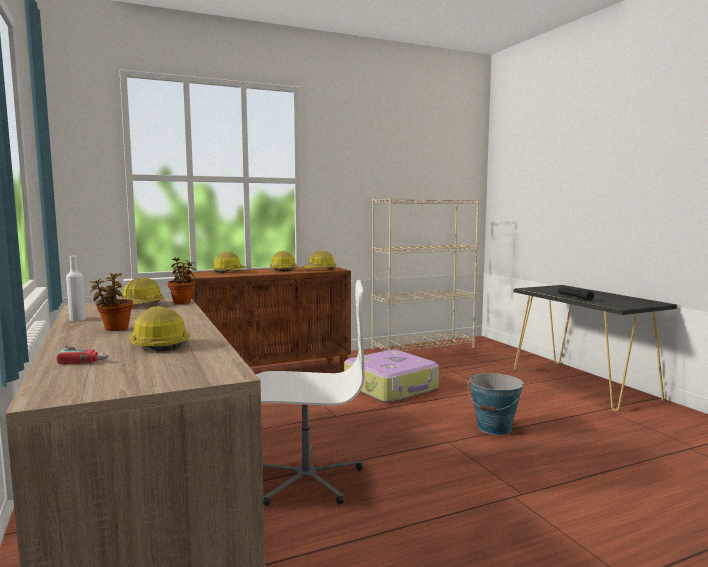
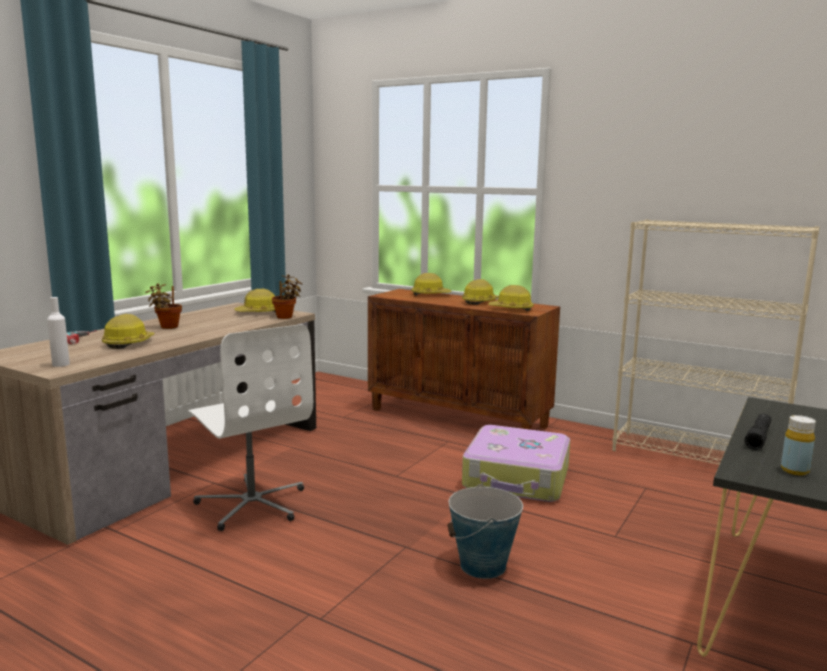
camera: 55 degrees right, 5 degrees up
(77, 319) = (190, 315): white bottle -> white bottle (61, 364)
(620, 302) = (794, 470): none -> yellow bottle

